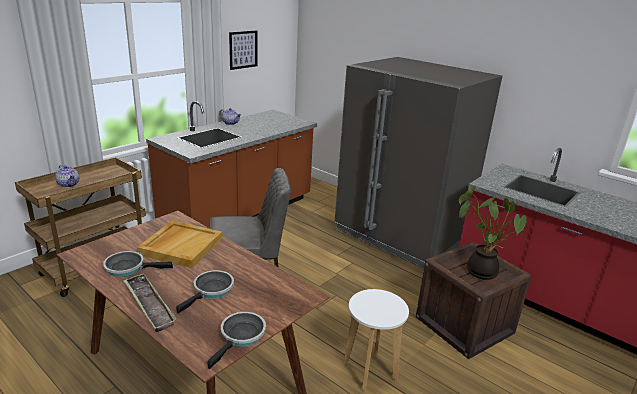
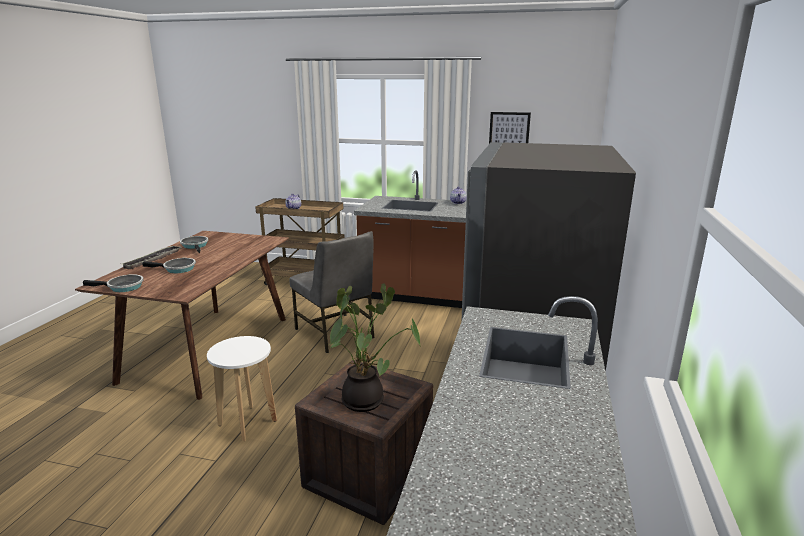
camera: 65 degrees right, 5 degrees down
(181, 246) = (234, 249): beige tray -> none

